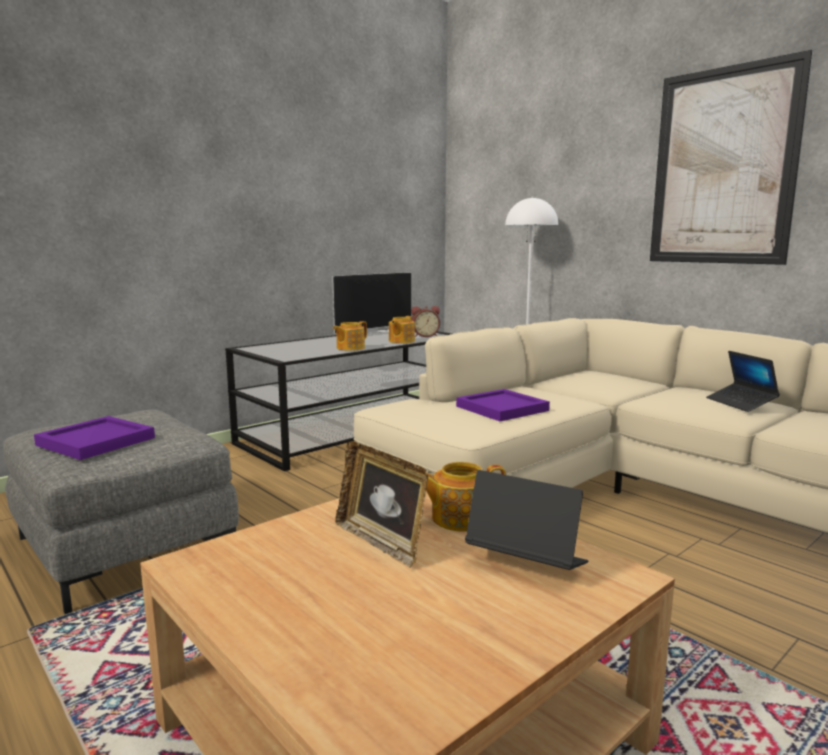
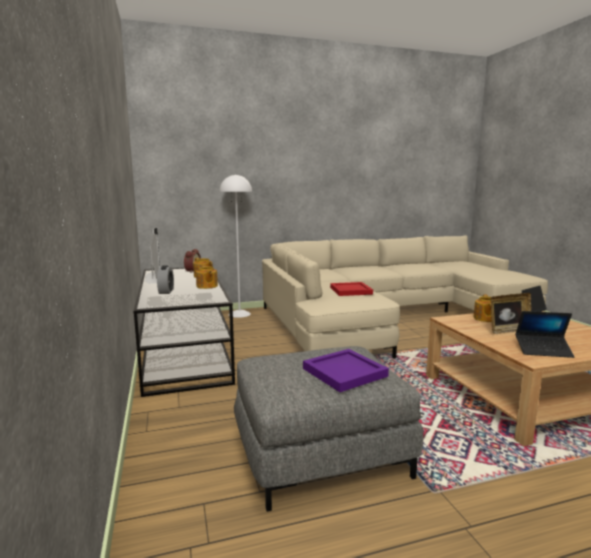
camera: 65 degrees left, 0 degrees up
(311, 344) = (166, 291): none -> alarm clock
(502, 408) = (350, 290): purple tray -> red tray
(722, 167) = (327, 166): picture -> none
(740, 403) = (376, 267): laptop -> laptop (543, 350)

